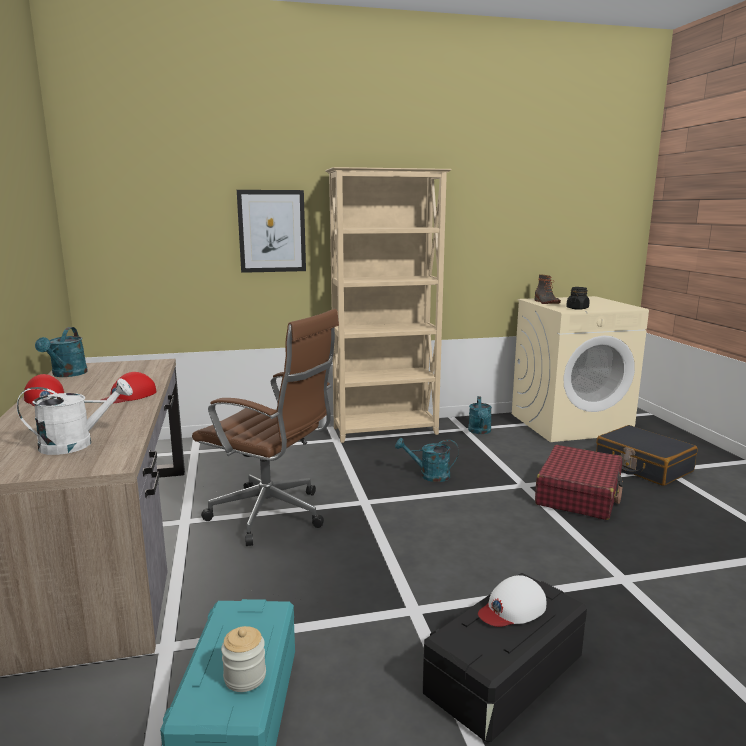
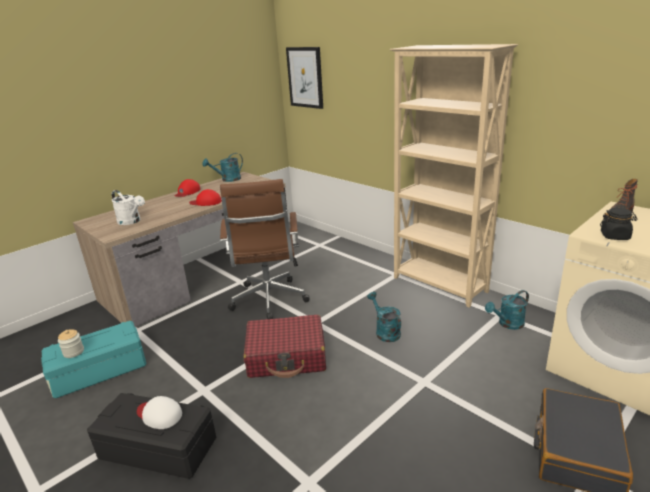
camera: 60 degrees right, 10 degrees up
(272, 231) = (382, 97): picture -> picture (305, 77)
(579, 494) = (443, 419): red suitcase -> red suitcase (287, 356)

